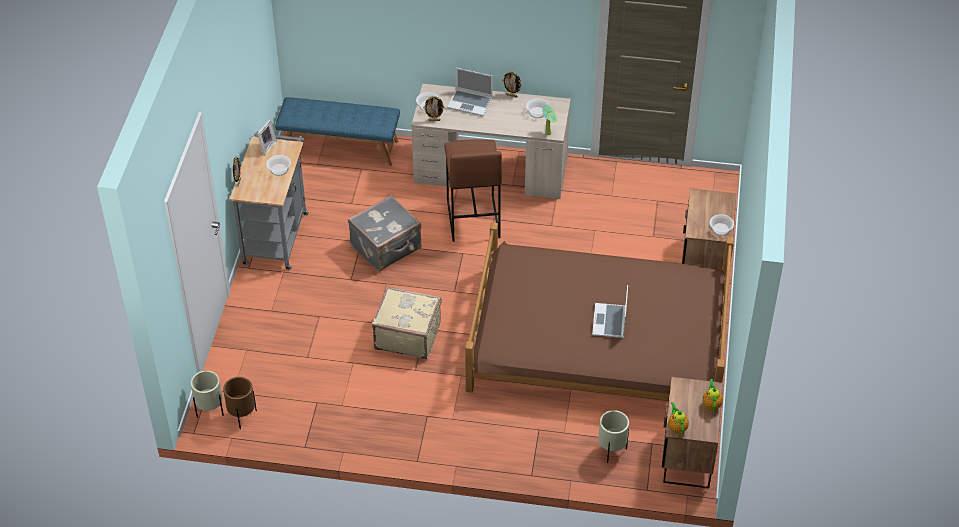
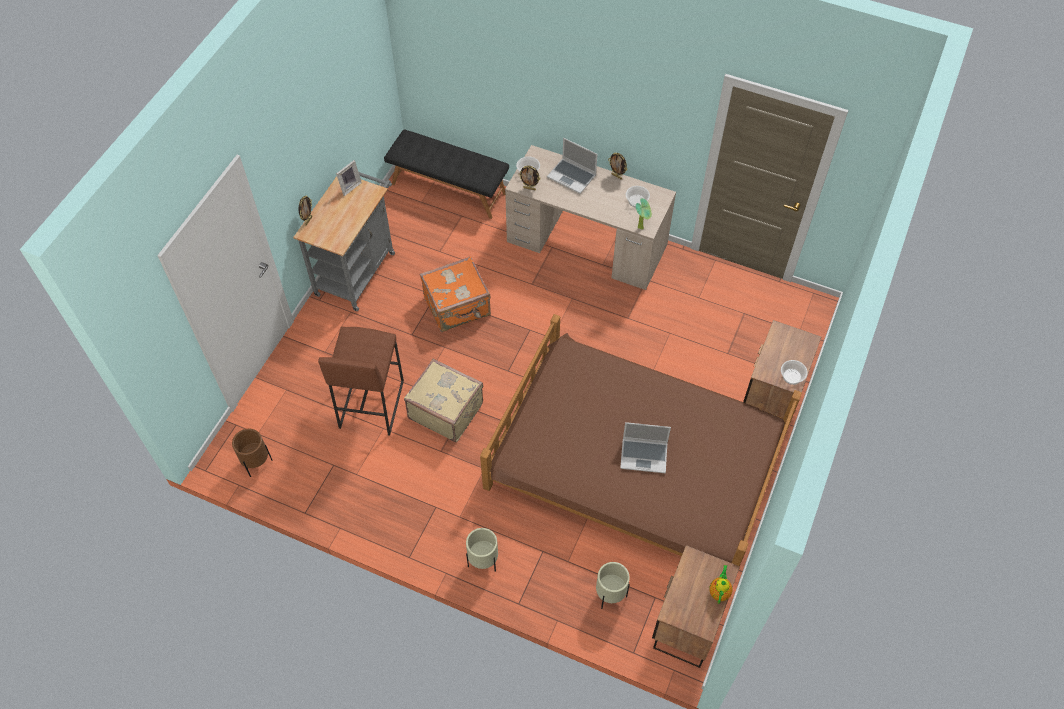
camera: 15 degrees right, 10 degrees up
(210, 410) = (229, 449): beige planter -> beige planter (483, 561)
(279, 170) = (352, 214): bowl -> none
(340, 147) = (449, 188): blue bench -> black bench
(387, 248) = (458, 307): grey suitcase -> orange suitcase
(472, 218) = (551, 293): brown stool -> brown stool (370, 404)
(610, 322) = (644, 455): laptop -> laptop turned 105 degrees counterclockwise
(677, 427) = (673, 611): teapot -> none

